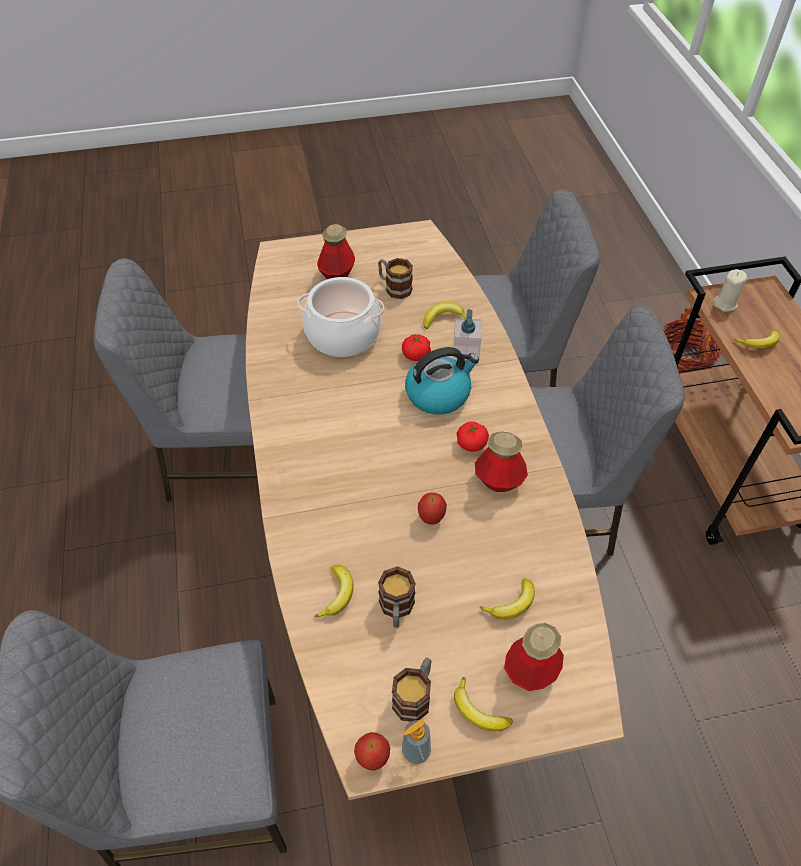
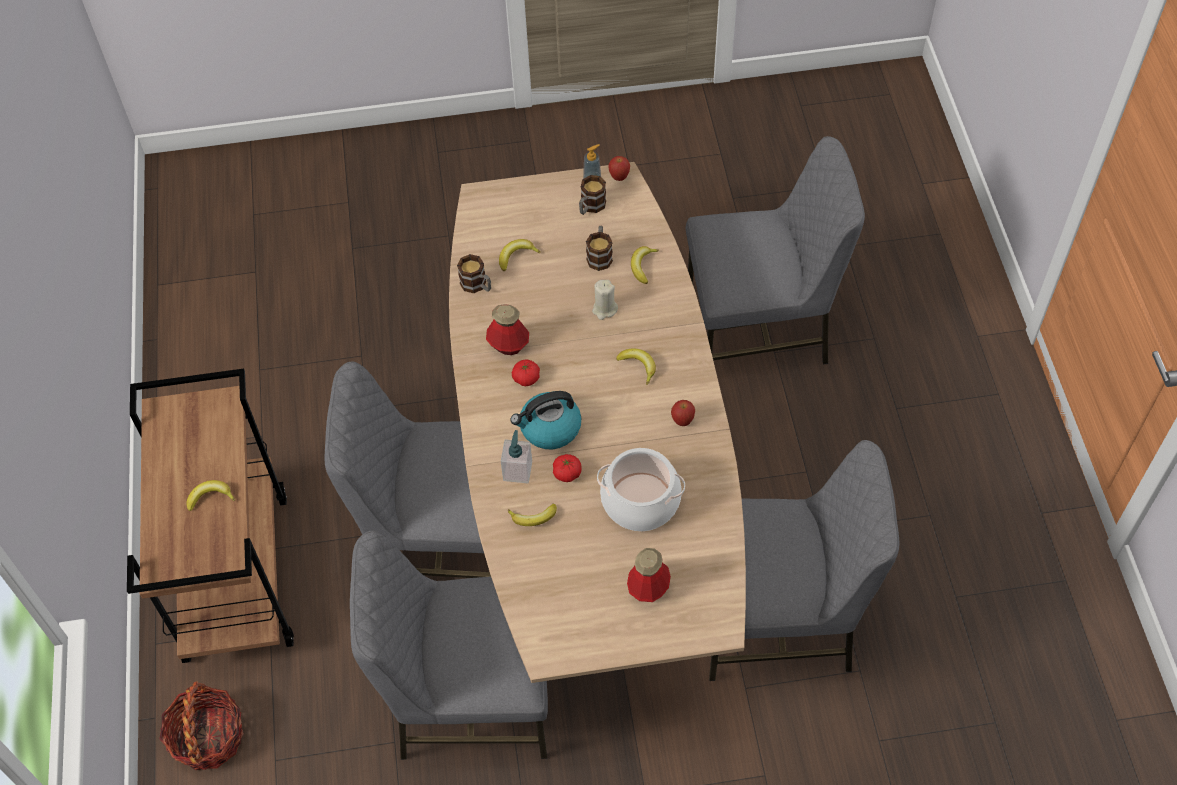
camera: 175 degrees left, 5 degrees up
(394, 287) = (583, 565): mug -> mug (477, 285)
(431, 518) = (568, 317): apple -> apple (682, 421)
(478, 711) = (550, 198): banana -> banana (638, 366)
(531, 671) = (511, 217): bottle -> none
(725, 303) = (219, 552): beige candle -> beige candle (604, 309)

